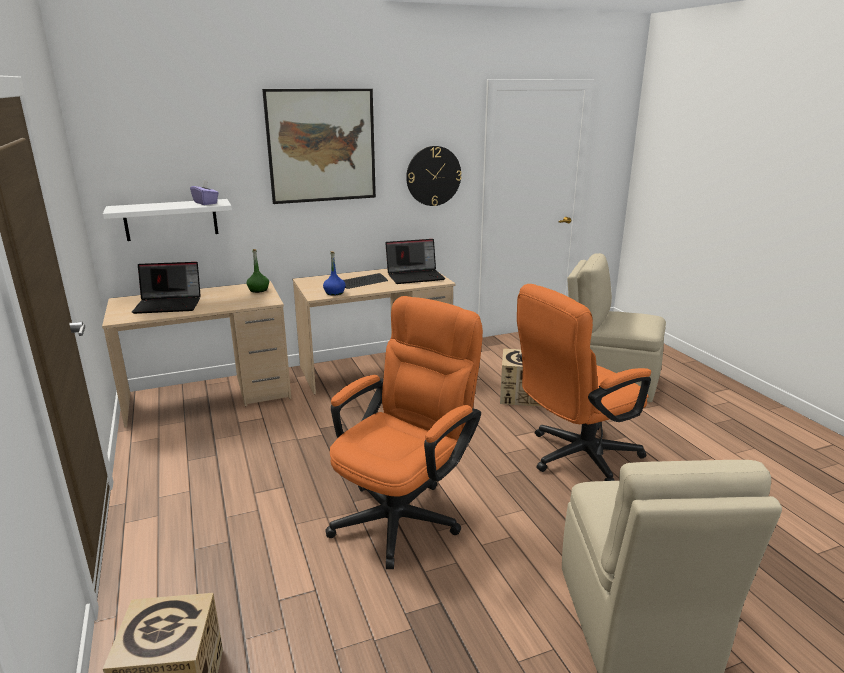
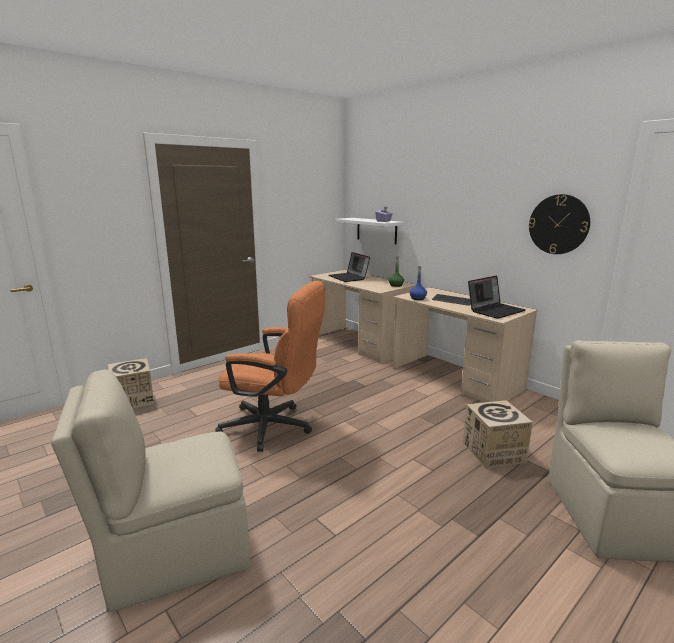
camera: 70 degrees right, 5 degrees down
(321, 146) = (464, 189): picture -> none
(415, 276) = (495, 310): laptop -> laptop turned 90 degrees counterclockwise
(574, 457) = (402, 499): orange office chair -> none

